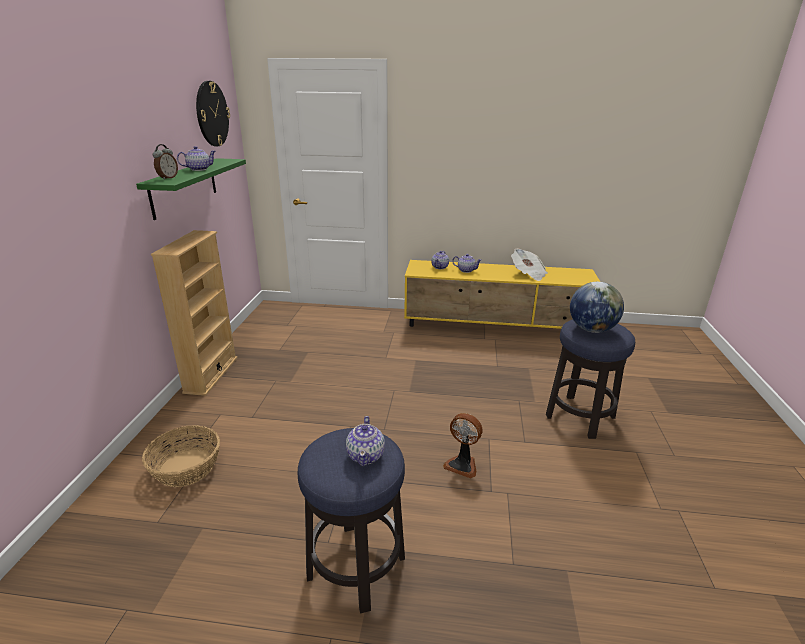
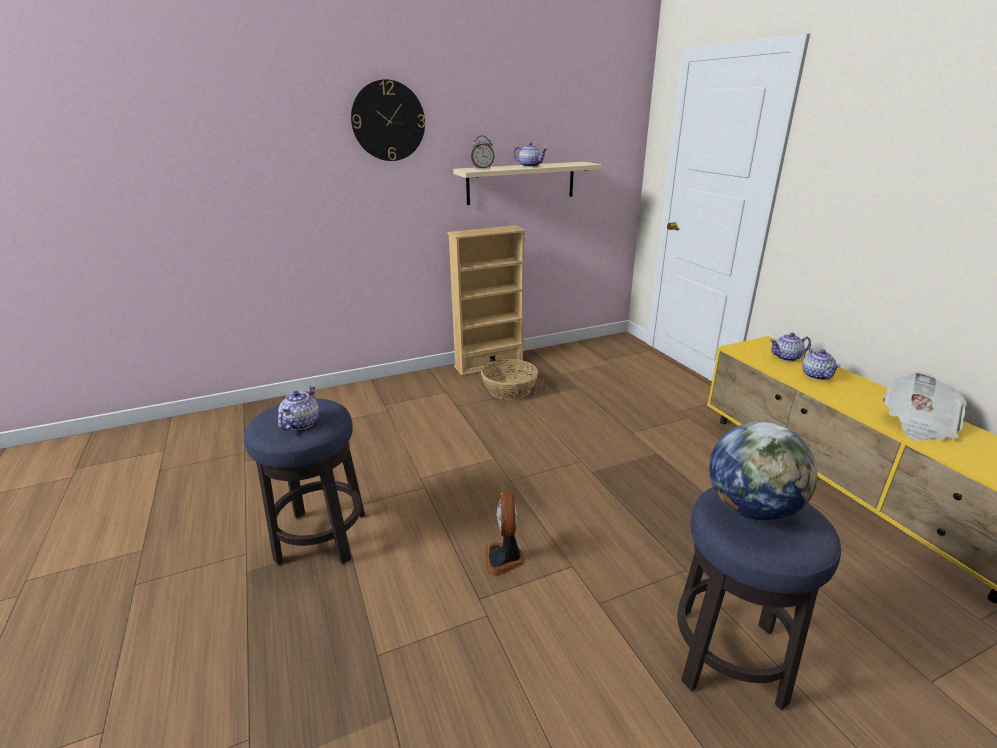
camera: 60 degrees right, 0 degrees up
(184, 187) = (521, 183): green shelf -> beige shelf
(186, 467) = (377, 408): basket -> basket (509, 389)
(212, 114) = (592, 114): wall clock -> wall clock (388, 121)
(366, 455) = (300, 423): teapot -> teapot turned 135 degrees clockwise

